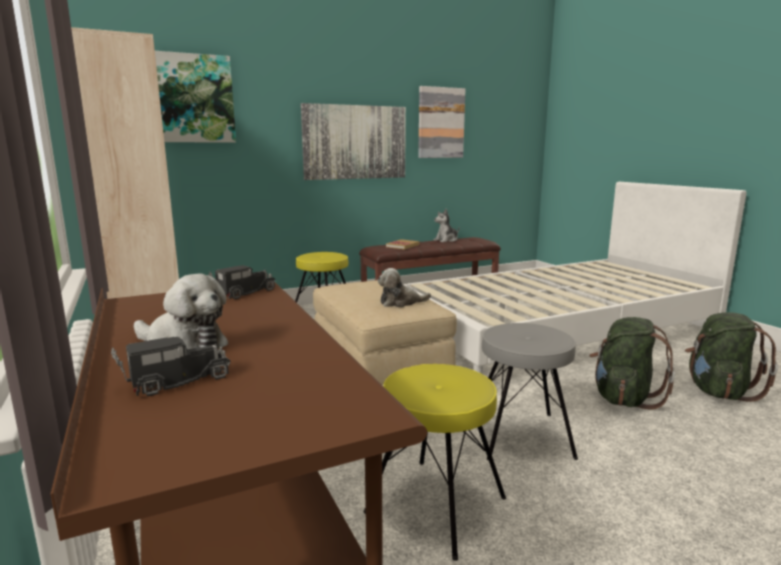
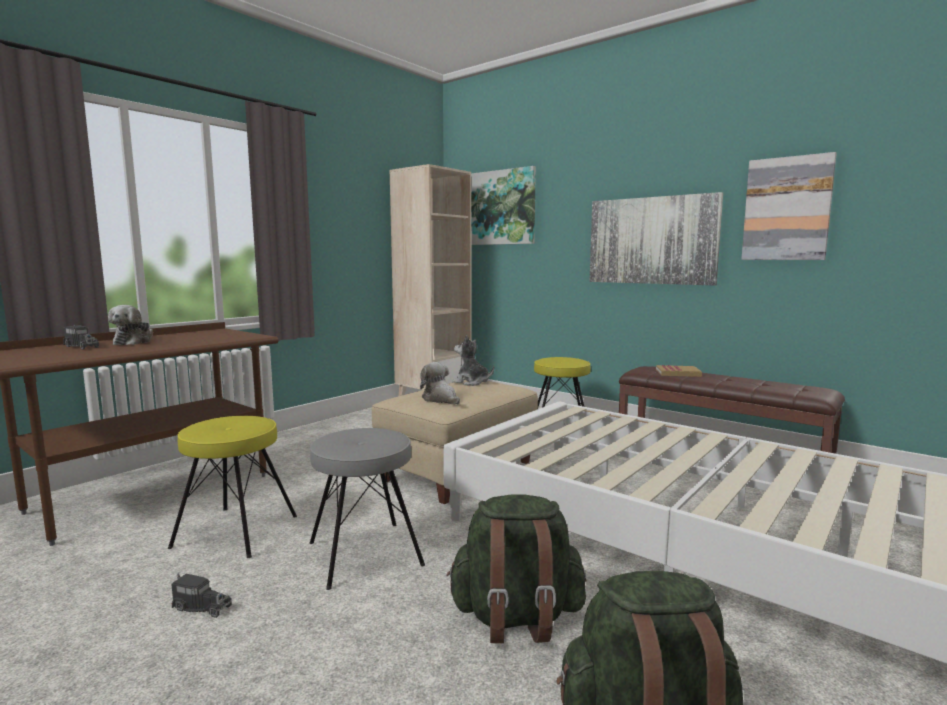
camera: 65 degrees right, 5 degrees down
(244, 293) = (239, 336): toy truck -> toy truck (200, 606)
(446, 240) = (763, 381): plush toy -> plush toy (471, 382)

